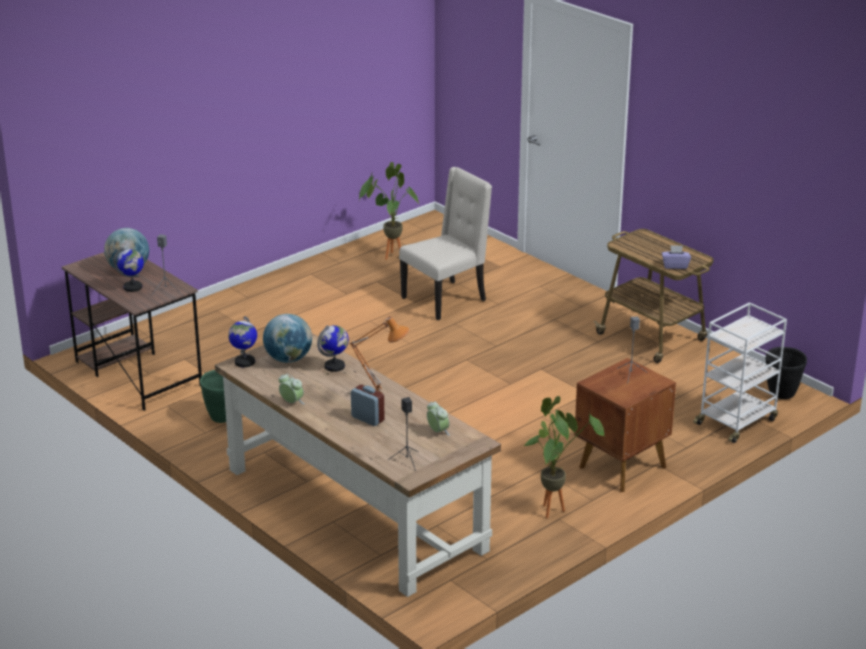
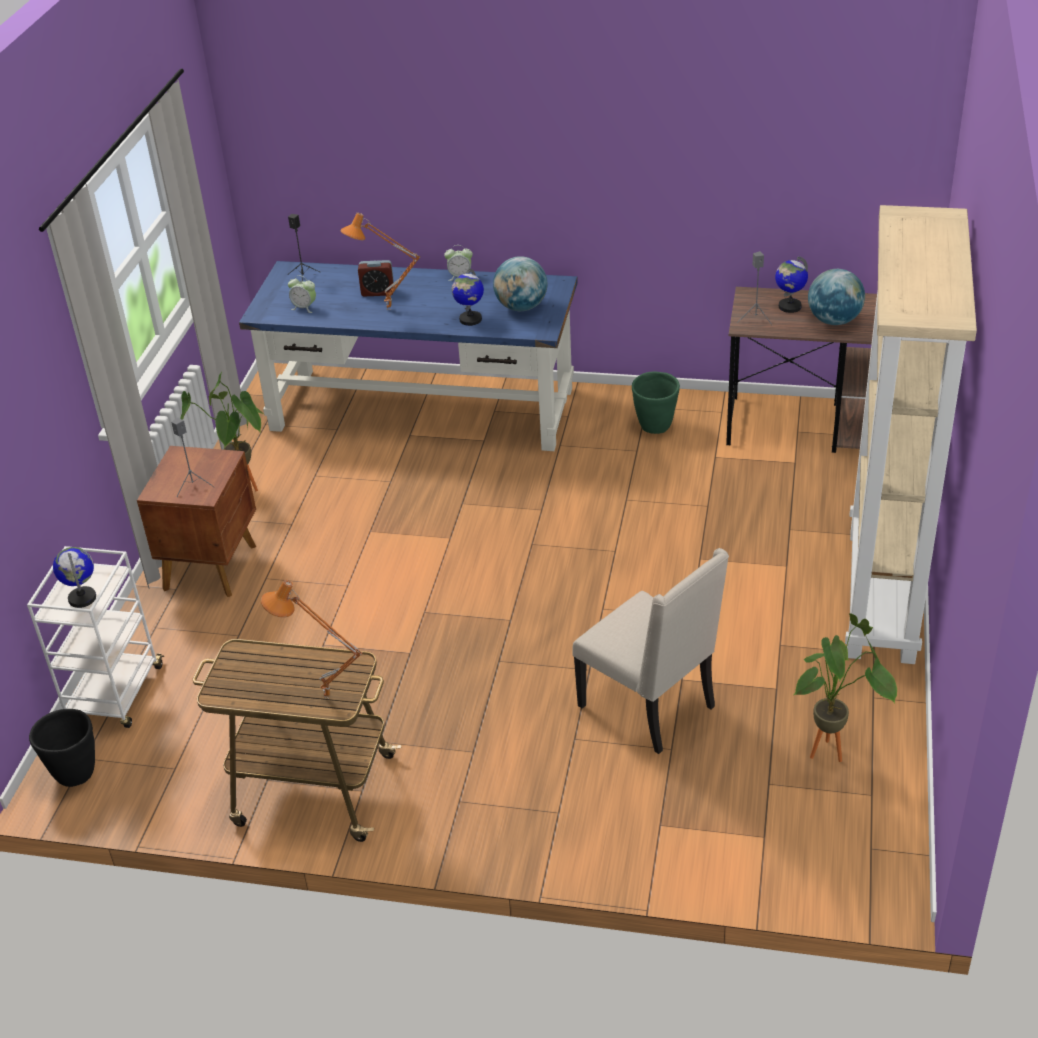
camera: 145 degrees right, 10 degrees up
(244, 362) = (555, 288): globe -> globe (82, 598)
(263, 289) = (883, 595): none -> beige bookcase
(353, 509) = (423, 409): brown desk -> blue desk
(446, 299) = (650, 707): beige chair -> beige chair turned 60 degrees counterclockwise
(648, 239) = (325, 700): none -> orange table lamp
(675, 266) = (243, 656): purple tissue box -> none

